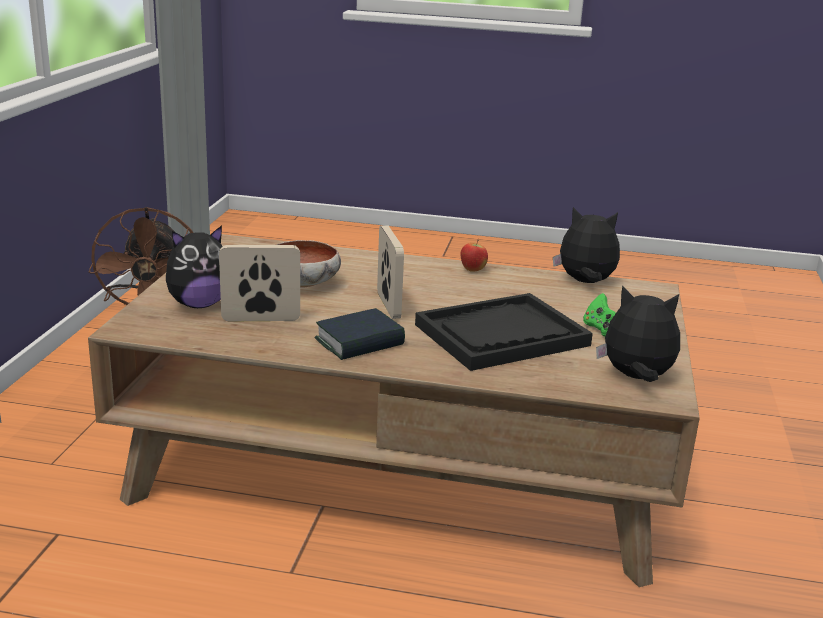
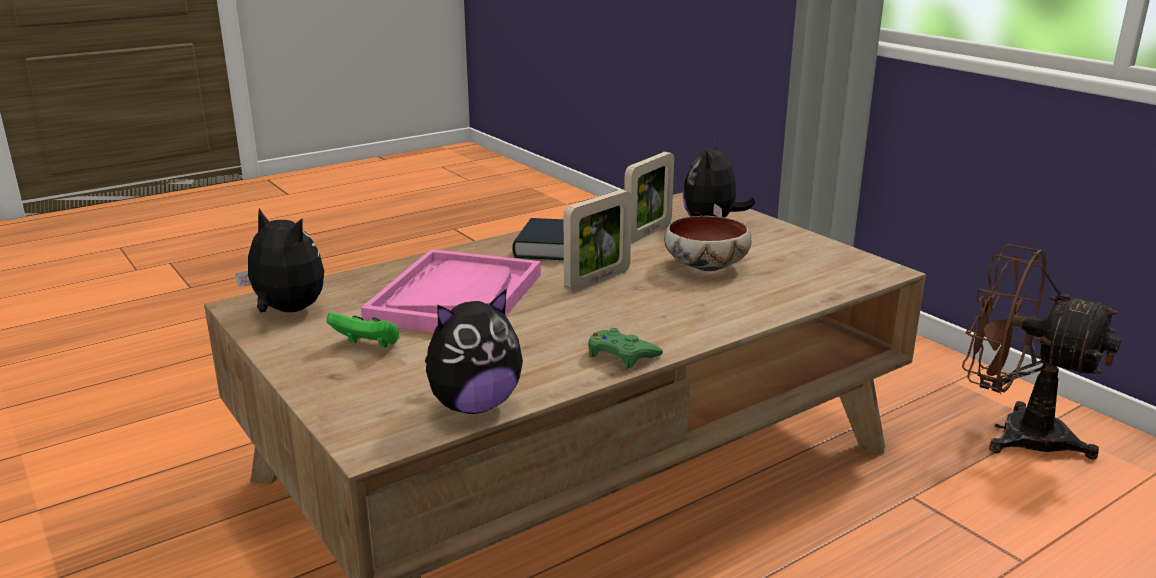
camera: 135 degrees right, 0 degrees up
(388, 305) = (597, 280): picture frame -> picture frame turned 75 degrees counterclockwise
(473, 270) = (621, 355): apple -> green game controller
(501, 335) = (456, 297): black tray -> pink tray
(636, 378) = (286, 311): plush toy -> plush toy turned 120 degrees counterclockwise

